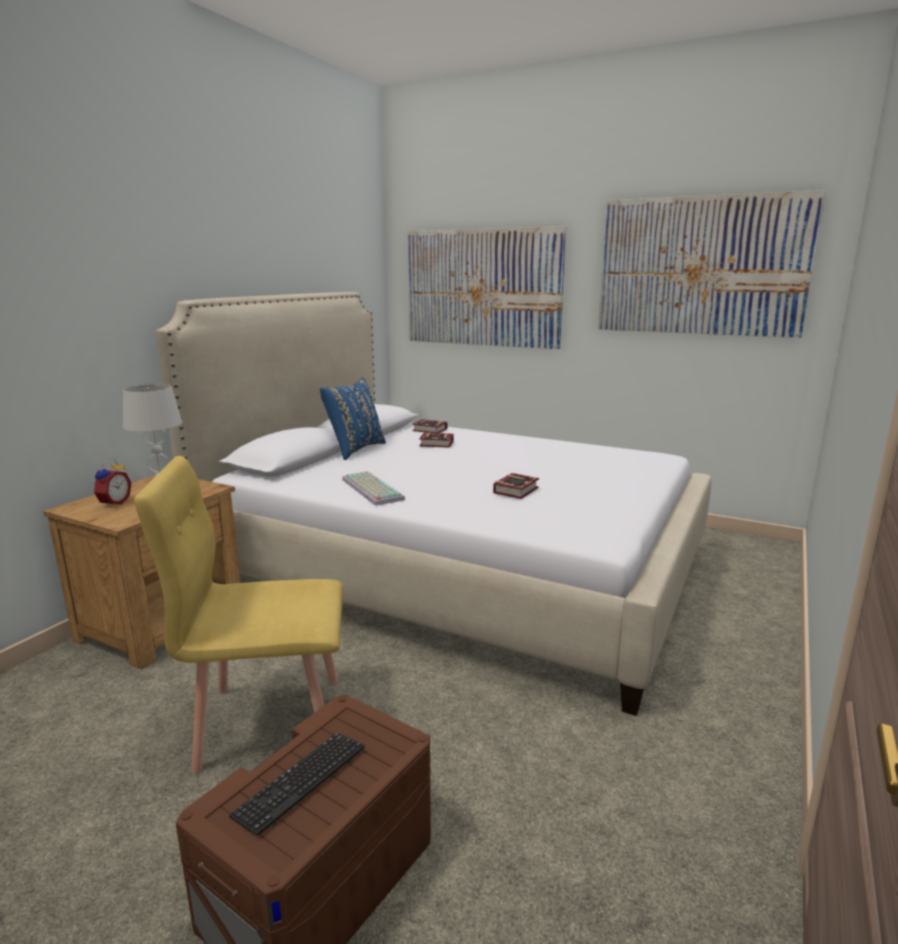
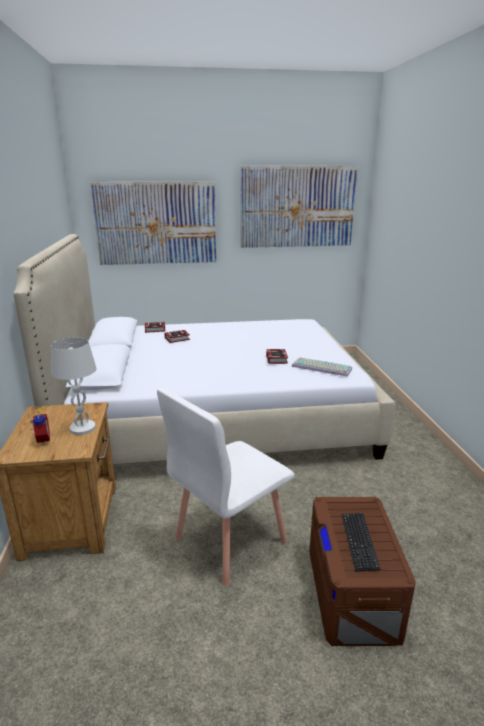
camera: 35 degrees left, 5 degrees up
(270, 721) = (229, 540): yellow chair -> white chair
(354, 449) = (132, 354): blue pillow -> none
(370, 489) = (195, 379): keyboard -> keyboard (320, 368)

